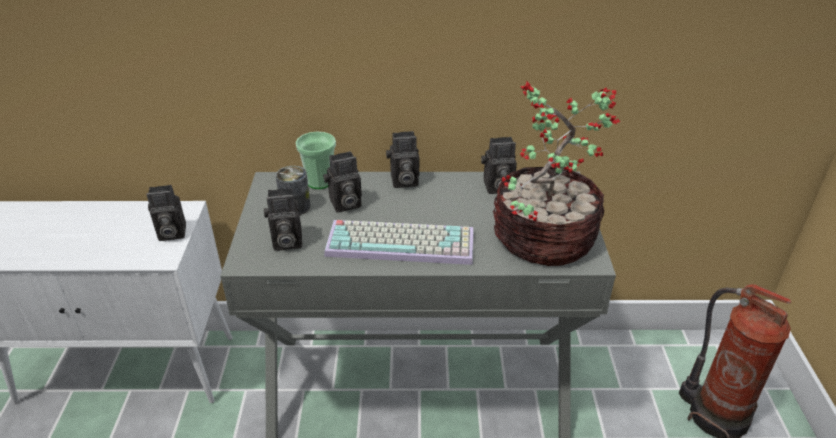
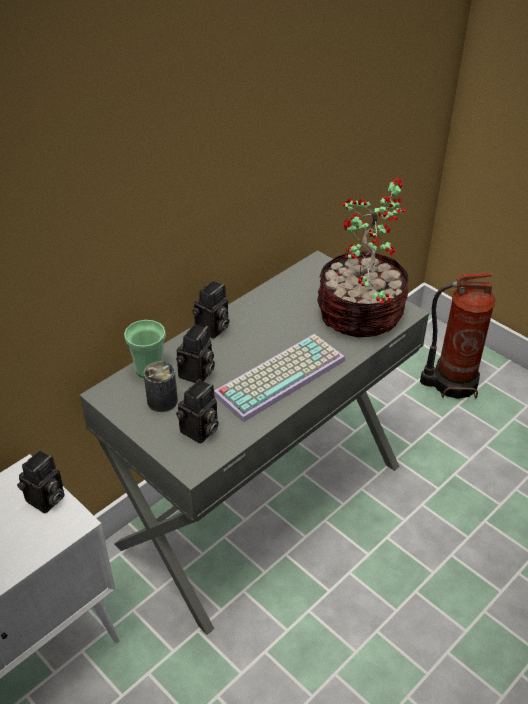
camera: 45 degrees left, 5 degrees up
(496, 187) = (283, 294): camera -> none

